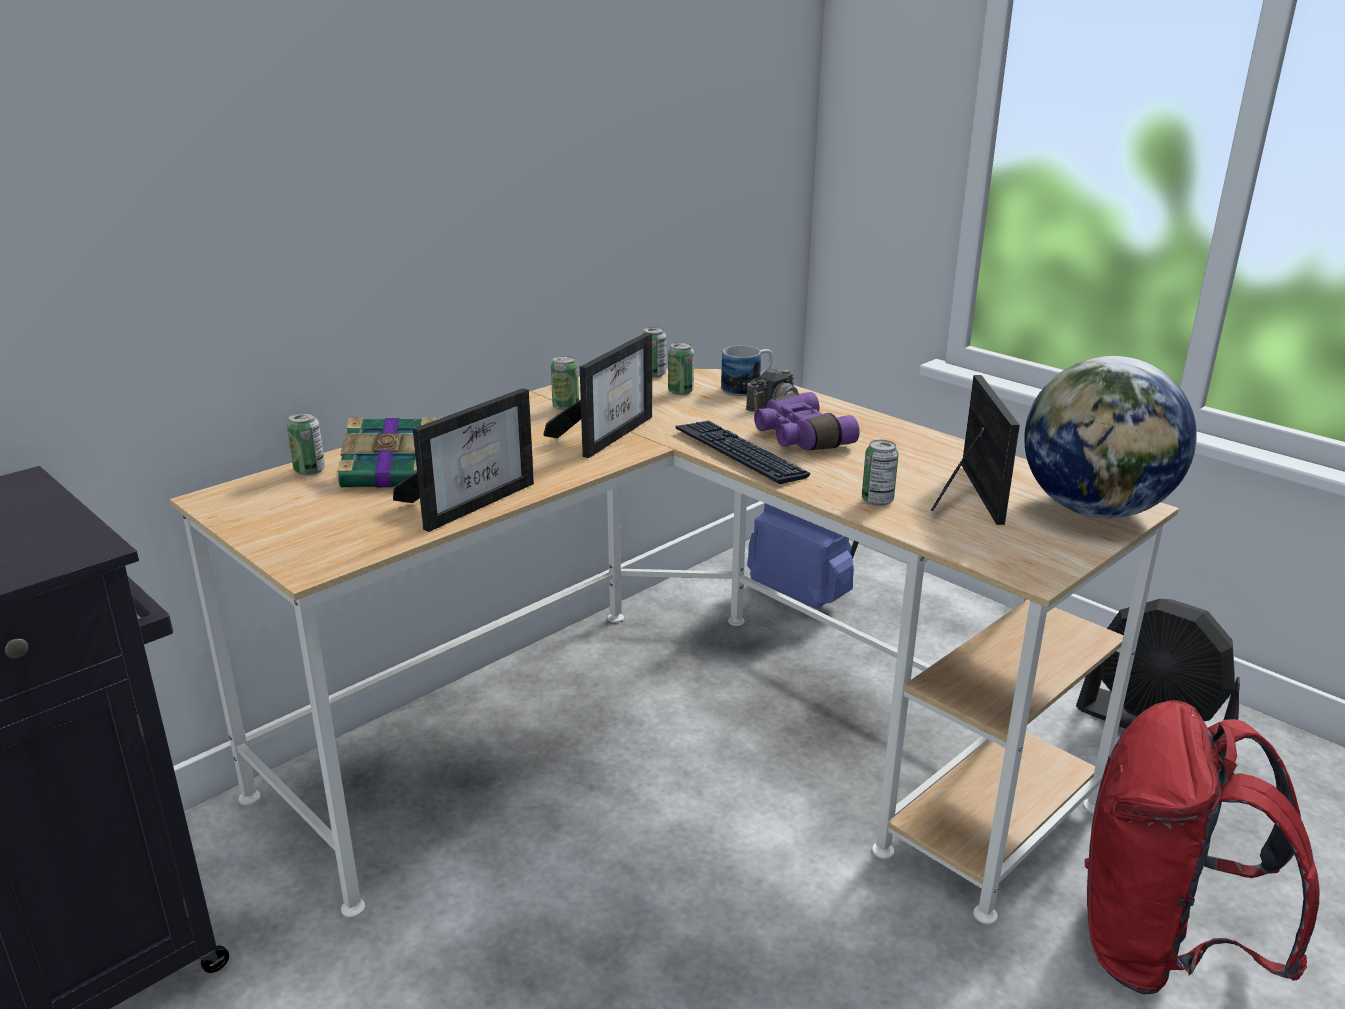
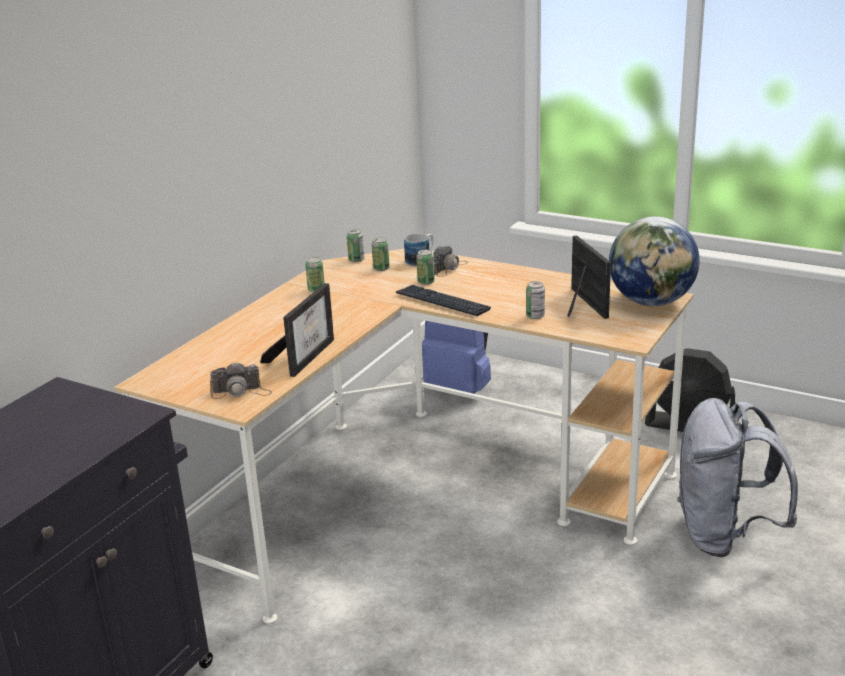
camera: 15 degrees left, 0 degrees up
(309, 470) = (187, 355): can -> can (426, 282)
(332, 541) = (241, 392): none -> camera
(394, 474) = (243, 348): book -> none
(609, 433) = (356, 302): picture frame -> none
(799, 438) = (471, 287): purple binoculars -> none
(1161, 949) = (724, 536): red backpack -> grey backpack

